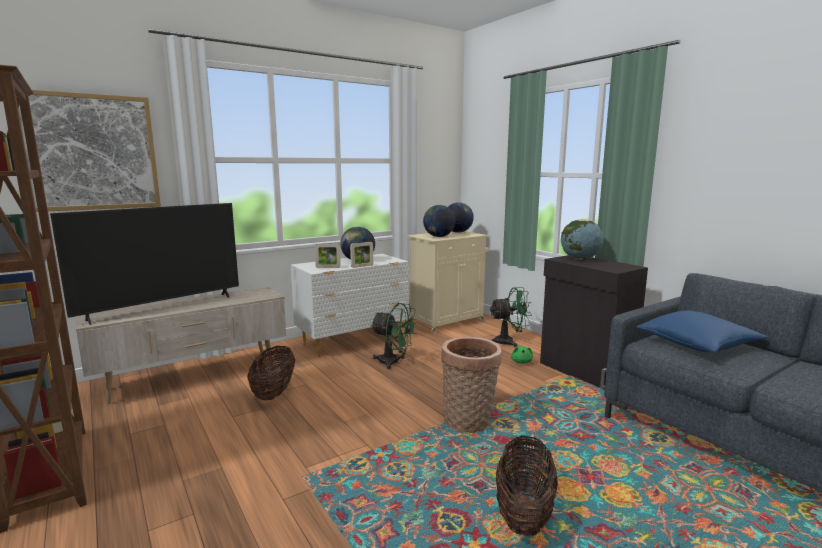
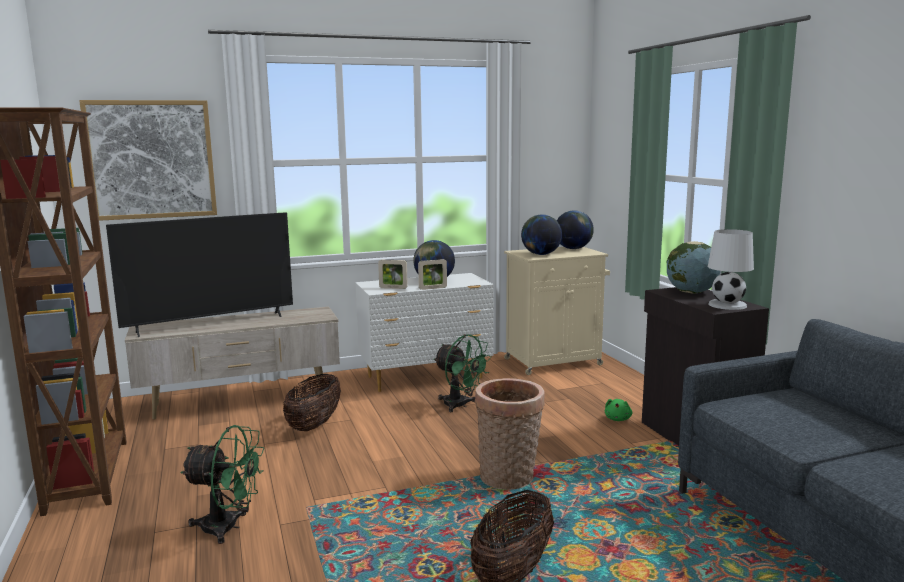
camera: 15 degrees right, 0 degrees up
(509, 342) = (618, 394): green fan -> green fan (228, 527)
(617, 266) = (727, 305): none -> white table lamp
(697, 345) = (787, 410): blue pillow -> none

